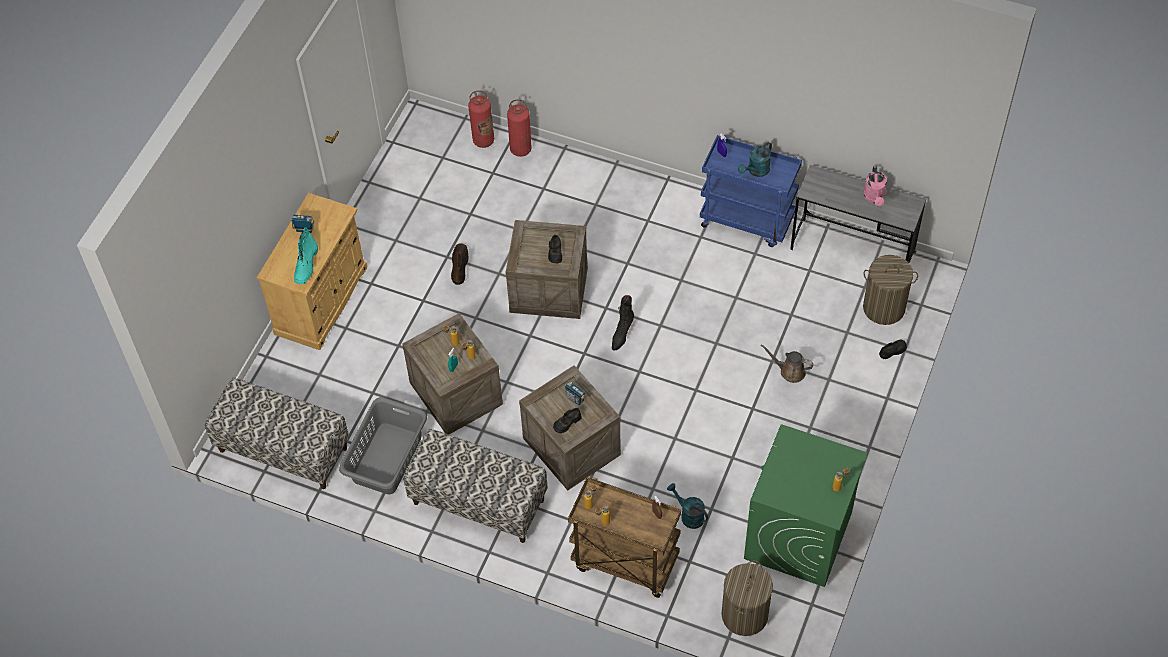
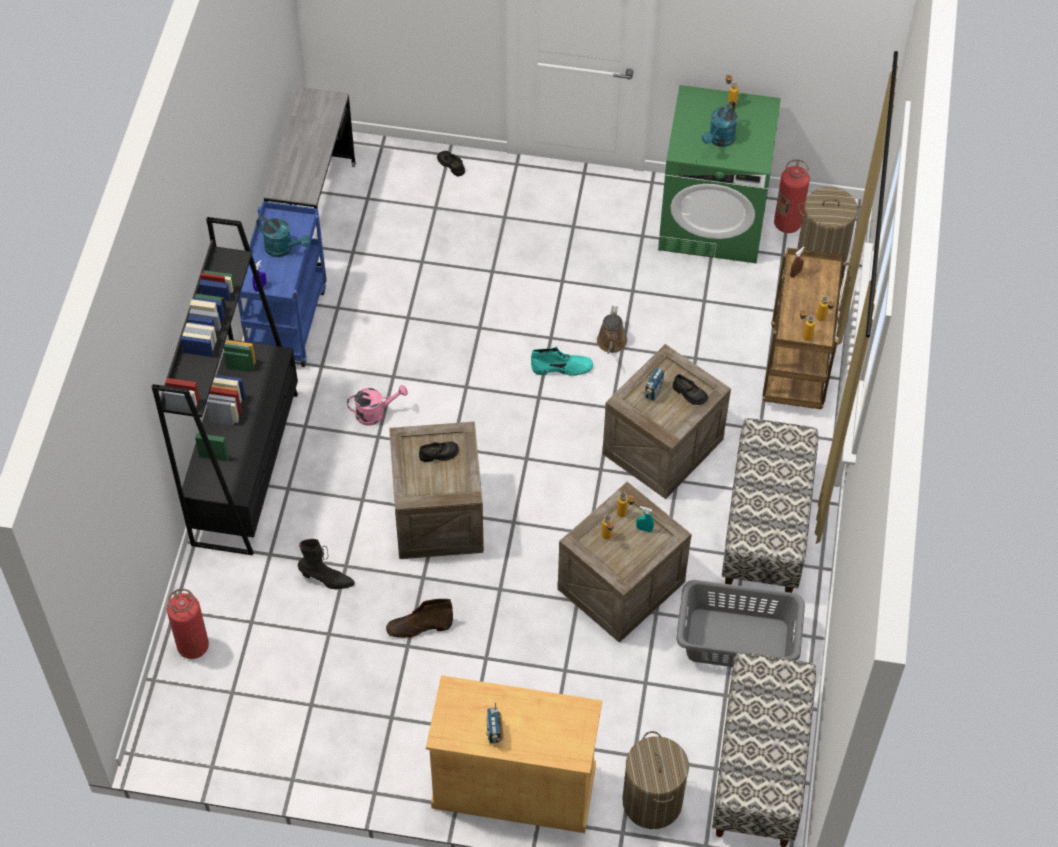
camera: 105 degrees left, 0 degrees up
(306, 265) = (555, 713): turquoise boot -> turquoise boot (562, 368)
(520, 149) = (203, 596): fire extinguisher -> fire extinguisher (787, 224)
(619, 182) = (246, 467): none -> black bookcase
(621, 334) = (489, 424): black boot -> black boot (326, 580)
(688, 515) = (718, 319): turquoise watering can -> turquoise watering can (719, 140)
(790, 371) = (502, 253): brown watering can -> brown watering can (611, 343)
(874, 198) = (306, 132): pink watering can -> pink watering can (375, 413)
(883, 308) = (393, 178): laundry basket -> laundry basket (652, 801)

